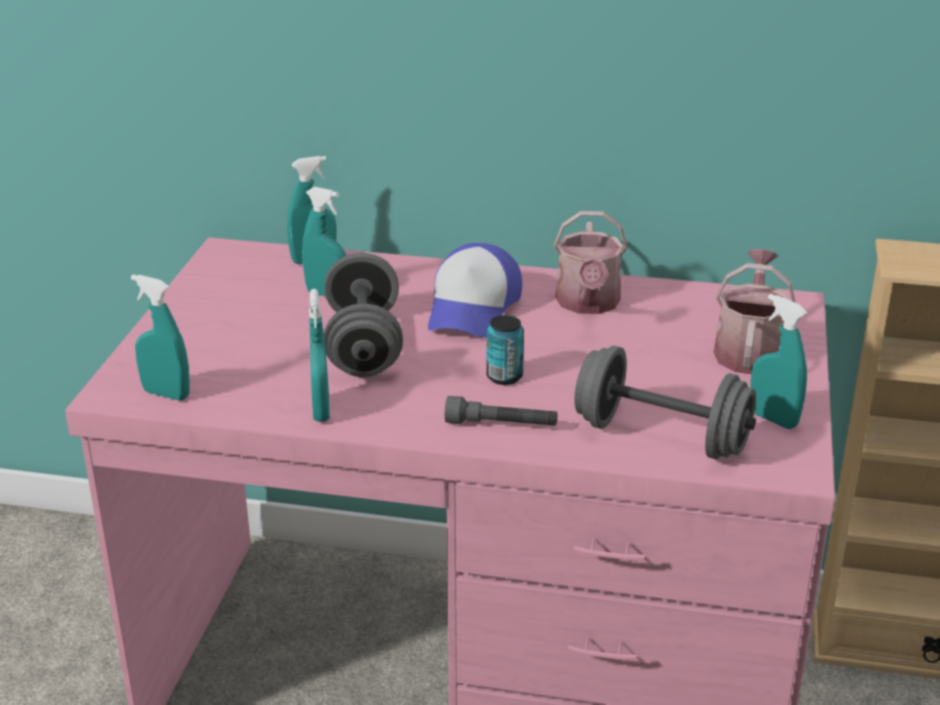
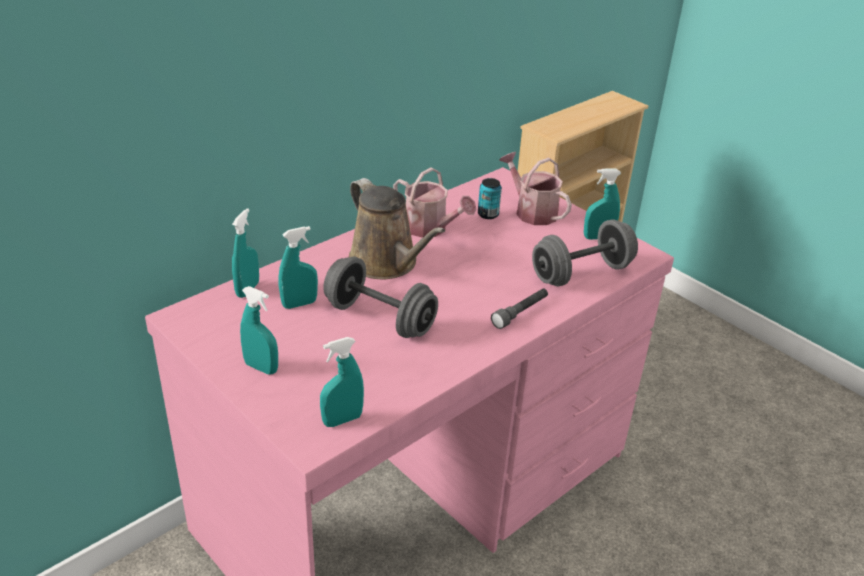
camera: 55 degrees left, 5 degrees up
(321, 410) = (436, 366): turquoise spray bottle -> turquoise spray bottle (261, 367)
(473, 308) = (387, 263): cap -> brown watering can
(504, 376) = (473, 289): can -> can (488, 214)

